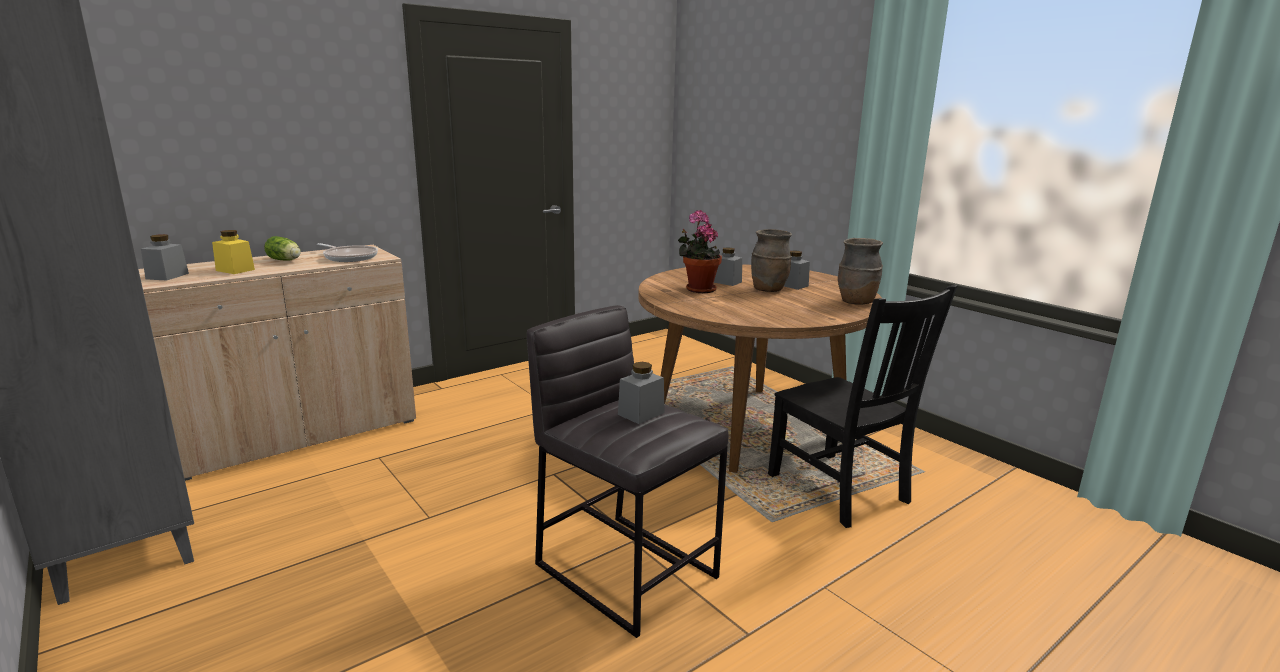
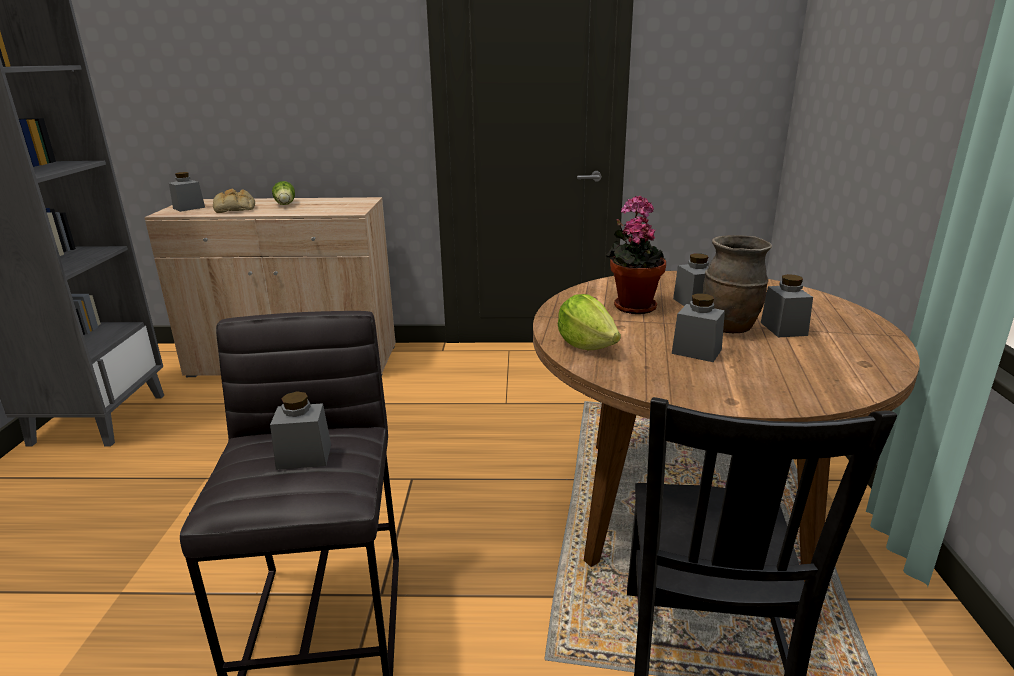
camera: 40 degrees right, 5 degrees up
(235, 270) = (235, 209): yellow jar -> bread
(349, 257) = (331, 208): frying pan -> none
(717, 312) = (586, 345): none -> lettuce
(776, 303) = (696, 351): none -> grey jar
(856, 302) = (834, 384): brown vase -> none

